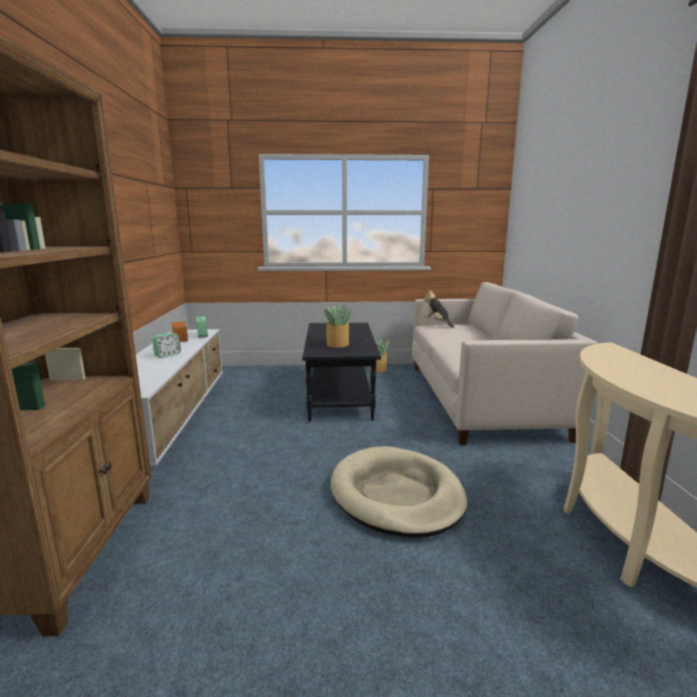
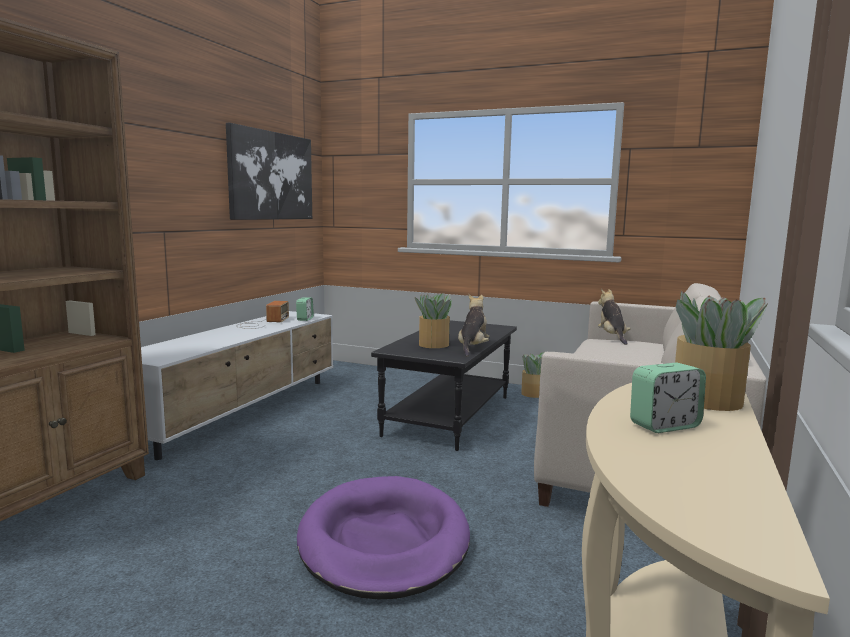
camera: 25 degrees right, 5 degrees down
(150, 208) = (271, 176): none -> picture
(167, 355) = (241, 332): alarm clock -> alarm clock (664, 426)
(367, 343) = (472, 348): none -> plush toy
(396, 495) = (384, 541): beige dog bed -> purple dog bed
(635, 361) = (708, 400): none -> potted plant

